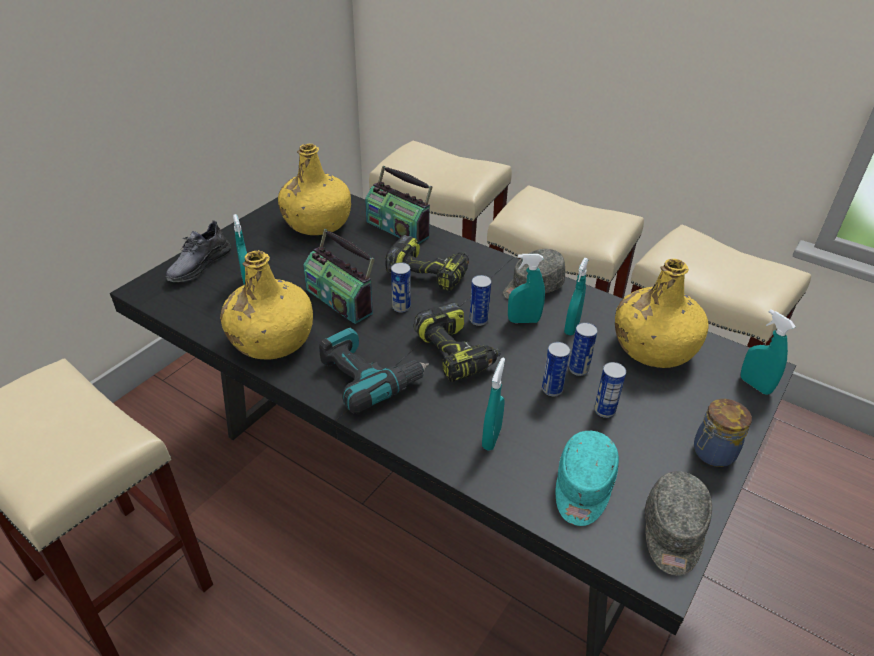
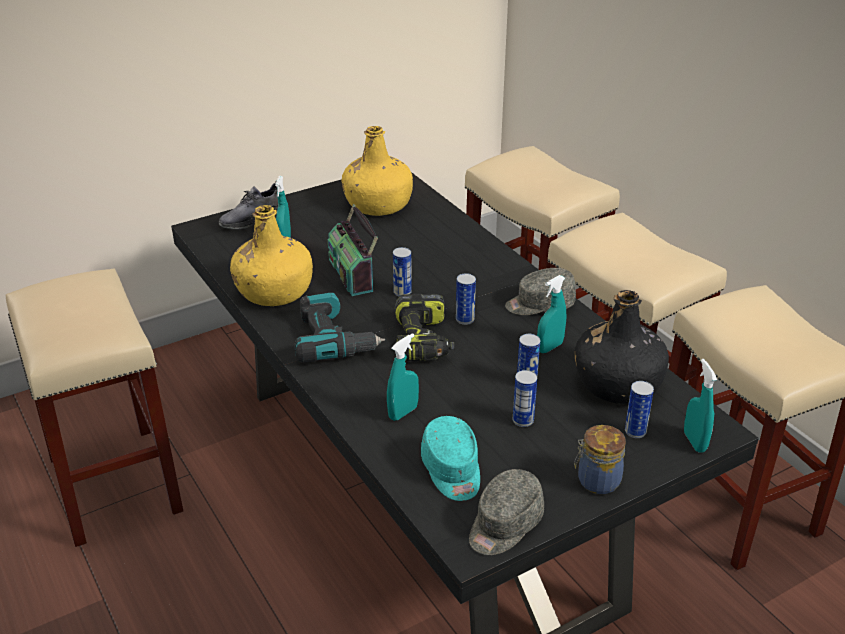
camera: 25 degrees right, 5 degrees down
(398, 228) = (450, 225): radio -> none
(429, 273) = (450, 270): power drill -> none
(523, 321) = (507, 330): turquoise spray bottle -> none
(552, 389) = (487, 391): can -> can (635, 431)
(583, 488) = (452, 471): turquoise cap -> turquoise cap turned 60 degrees counterclockwise
(653, 347) = (618, 384): yellow bottle -> black bottle

